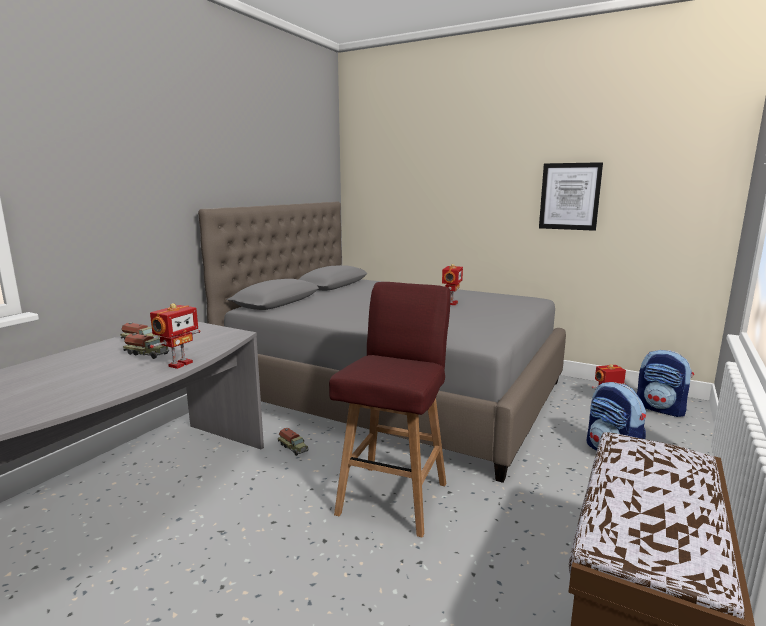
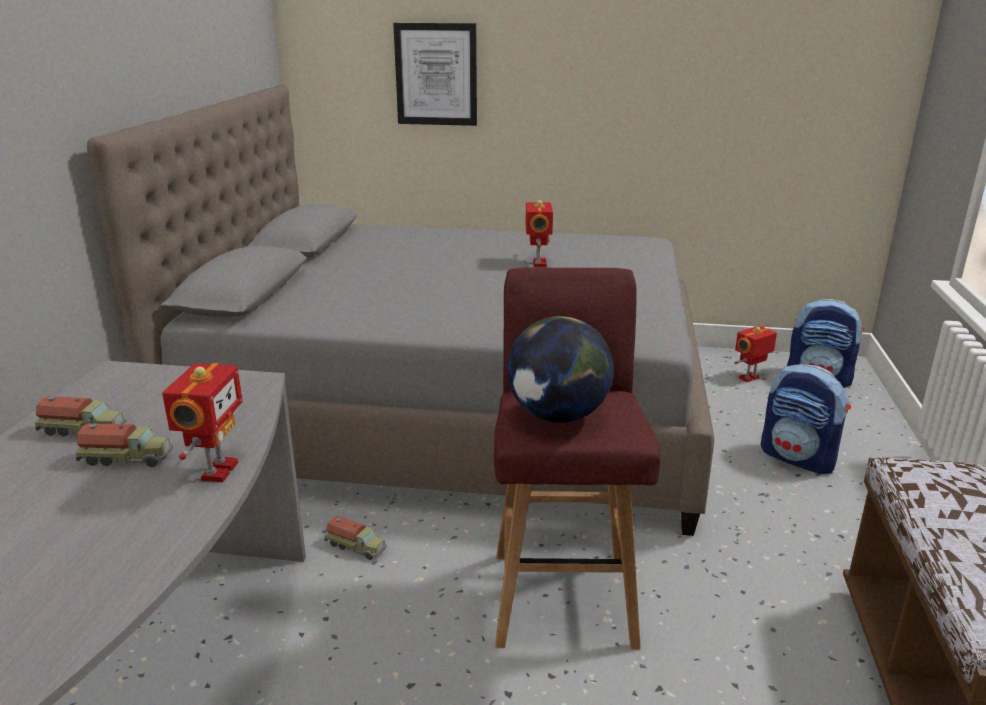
camera: 20 degrees left, 10 degrees up
(377, 366) = (558, 416): none -> globe
(569, 196) = (685, 74): picture -> picture (436, 74)

